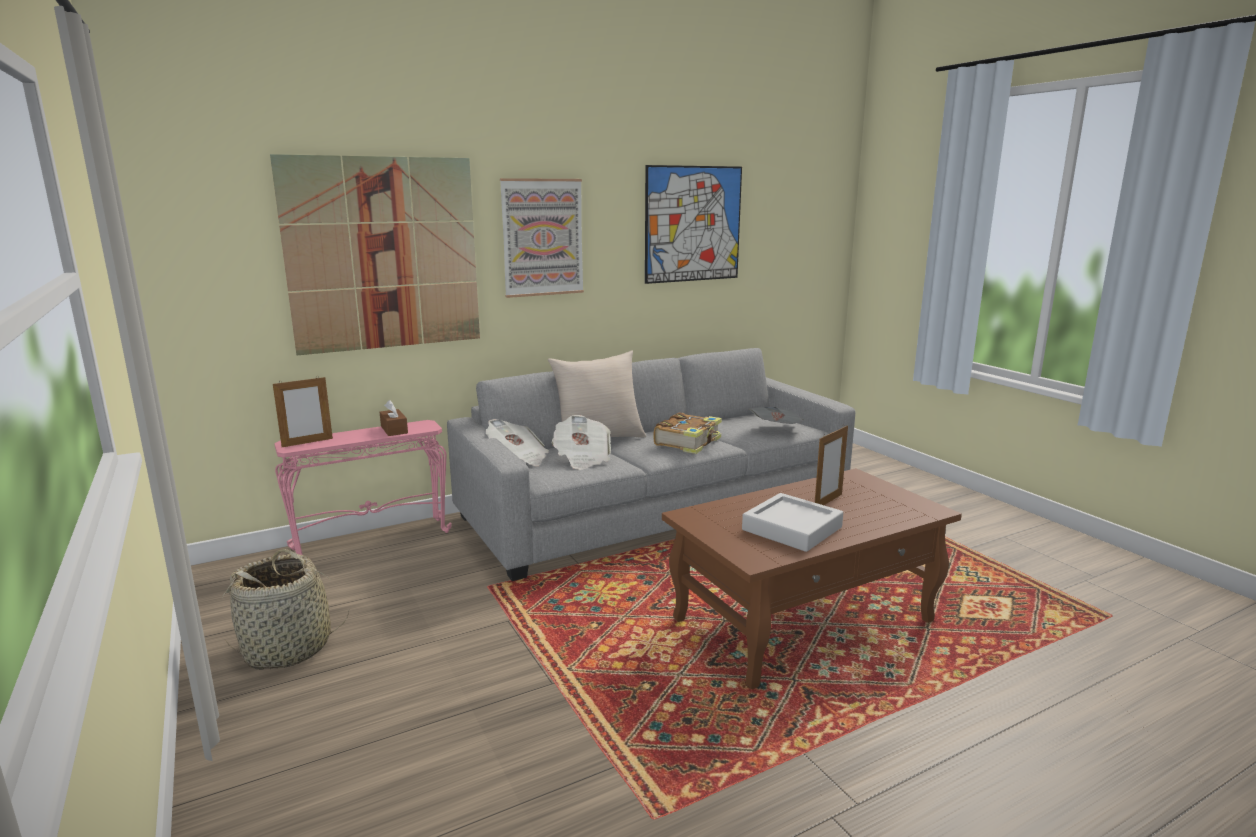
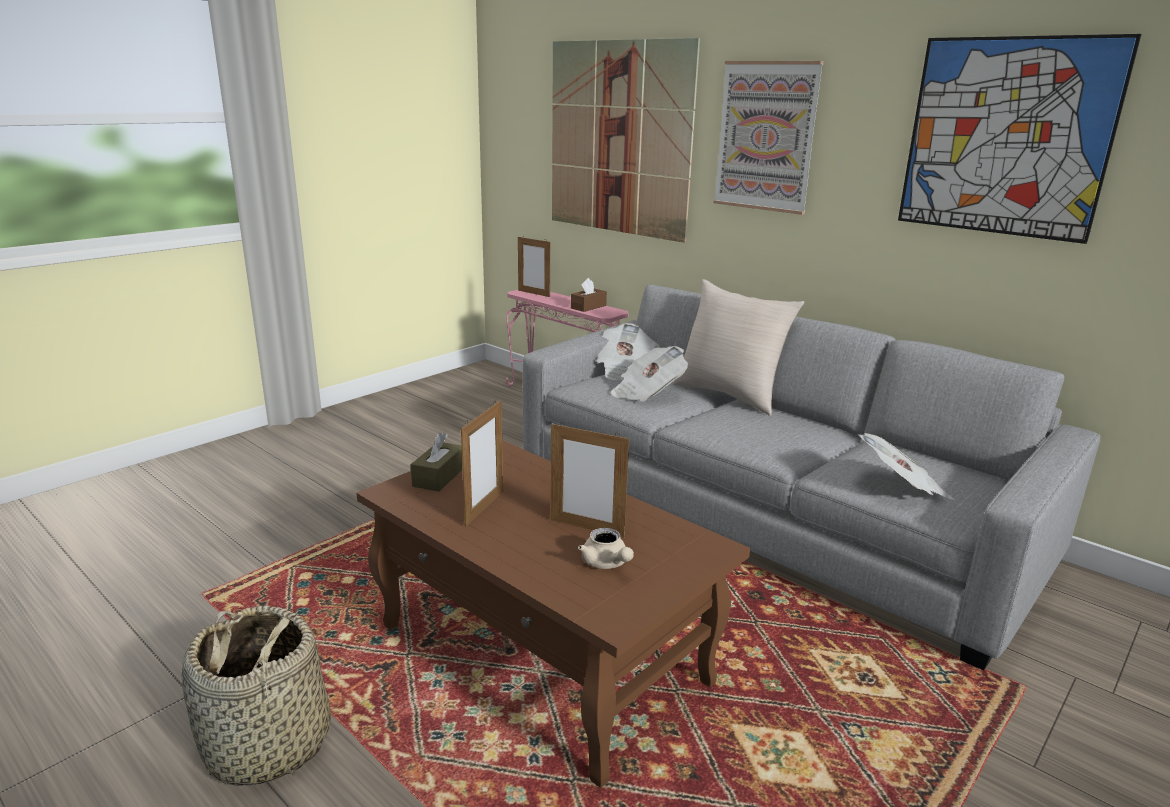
camera: 70 degrees right, 5 degrees up
(288, 648) = (396, 416): basket -> basket (267, 746)
(689, 442) = (763, 435): book -> none
(732, 540) = (439, 477): none -> brown tissue box
(792, 528) = (484, 508): grey tray -> picture frame
(874, 503) = (606, 564): none -> beige teapot

